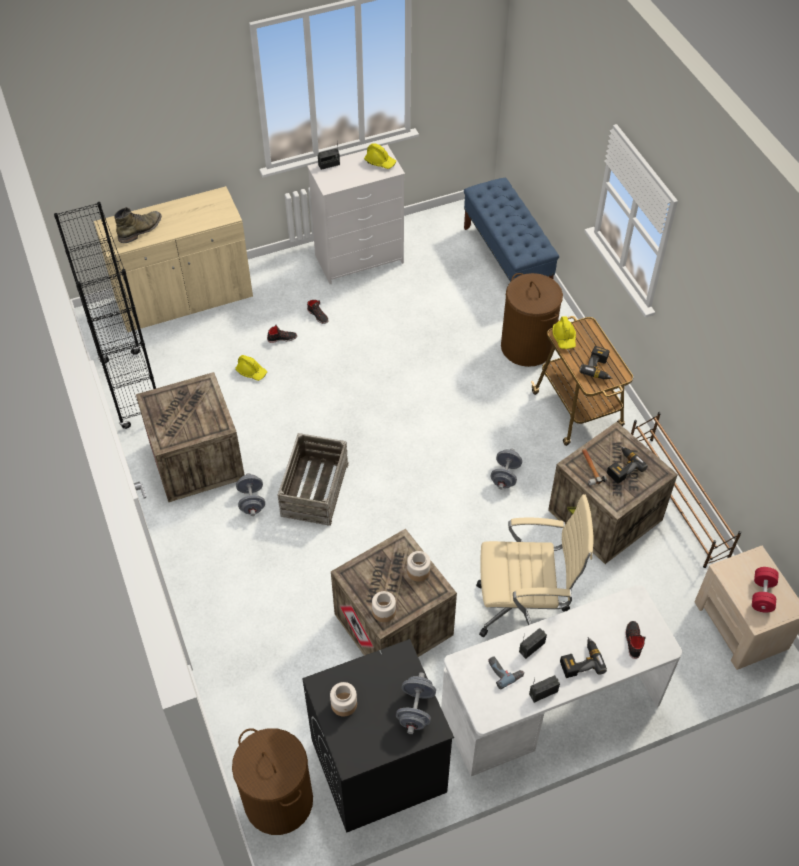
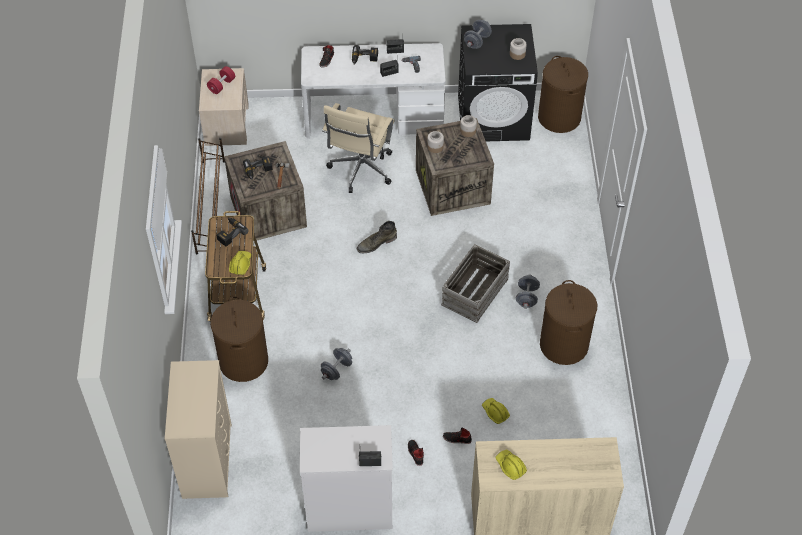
camera: 160 degrees left, 0 degrees up
(131, 389) = (607, 428): black bookcase -> none
(140, 230) = (578, 459): green boot -> green boot (376, 243)
(195, 459) = (564, 345): crate -> brown laundry basket
(380, 162) = (317, 449): yellow hard hat -> yellow hard hat (510, 466)
(505, 476) = (324, 259): grey dumbbell -> grey dumbbell (336, 370)
(506, 260) = (207, 460): blue bench -> beige dresser
(524, 610) = (360, 171): beige office chair -> beige office chair turned 90 degrees counterclockwise

